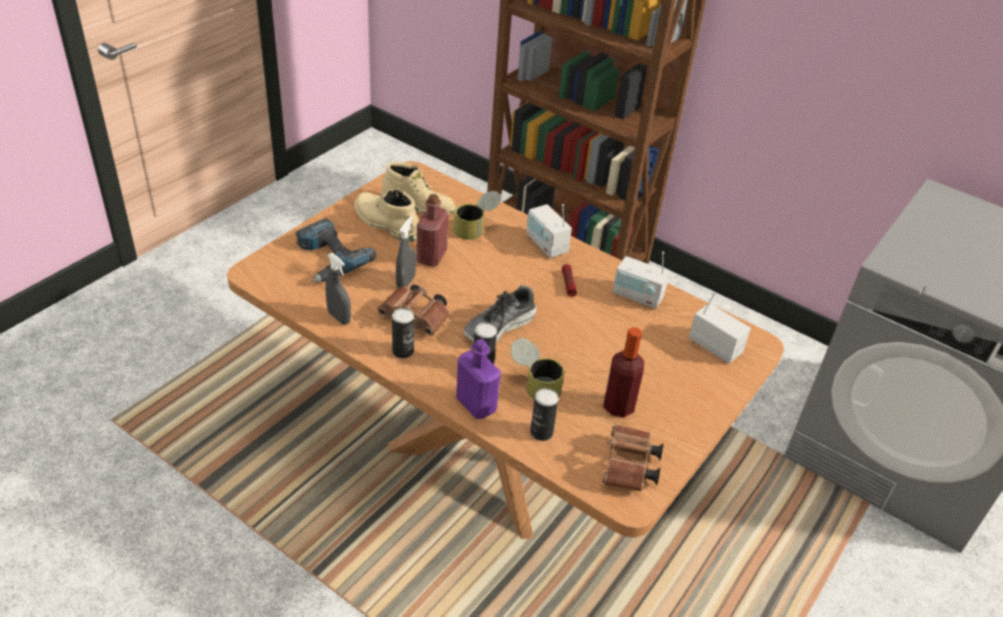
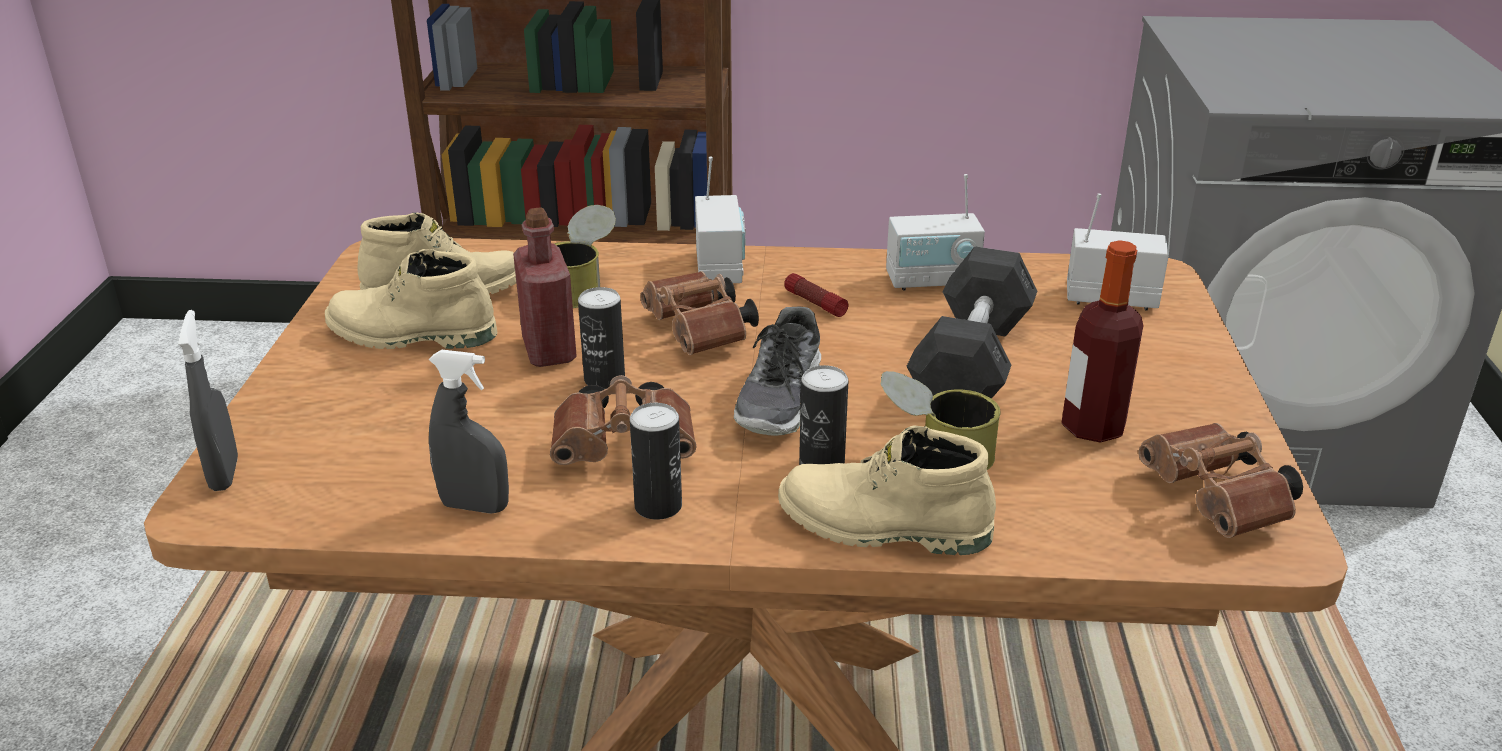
camera: 30 degrees left, 10 degrees down
(327, 259) = (351, 426): power drill -> none
(405, 282) = (545, 403): grey spray bottle -> grey spray bottle (224, 474)
(476, 404) = (882, 527): purple bottle -> beige boot
(501, 277) = (701, 334): none -> brown binoculars
(541, 432) = (1033, 517): can -> can (604, 379)
(546, 244) = (720, 268): radio -> radio turned 120 degrees counterclockwise
(604, 348) = (971, 361): none -> grey dumbbell

